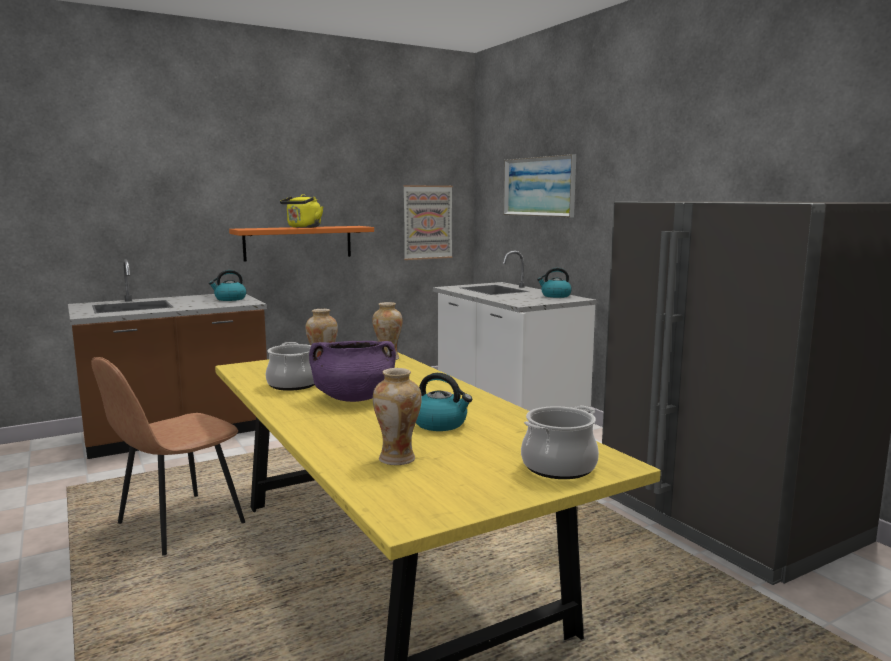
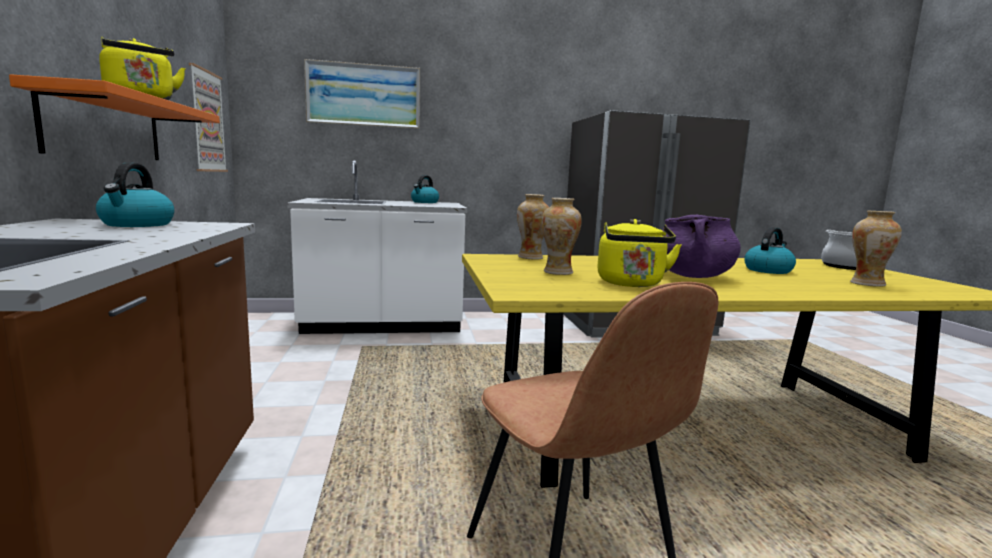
camera: 70 degrees left, 0 degrees up
(293, 384) = (631, 284): cooking pot -> yellow kettle

